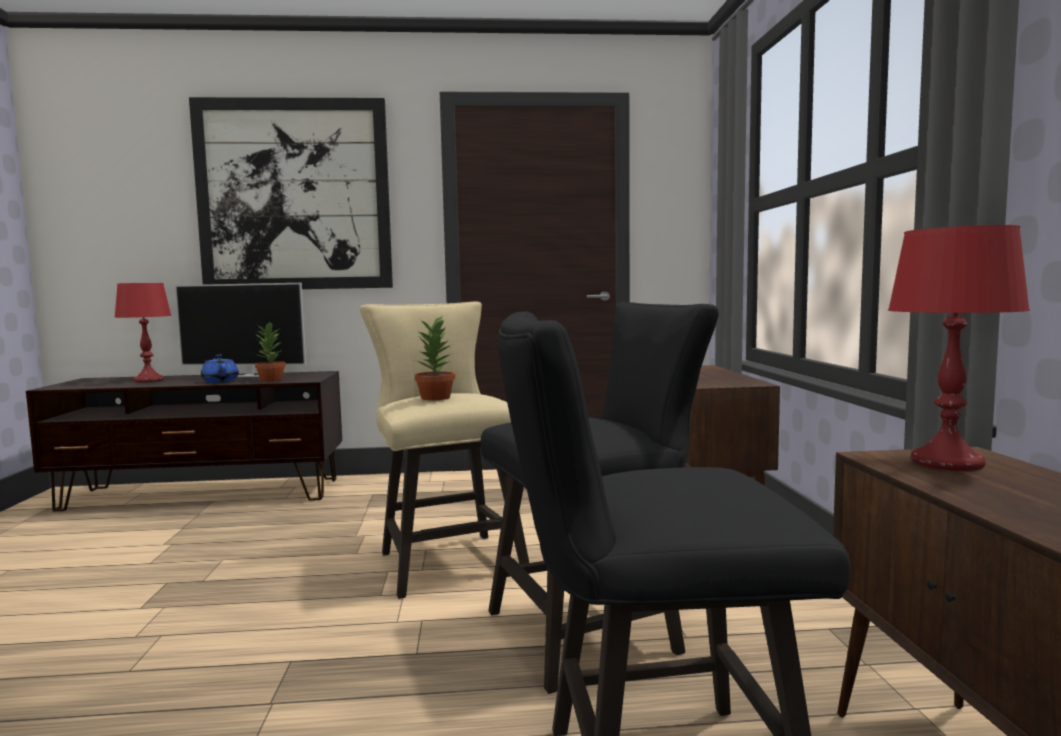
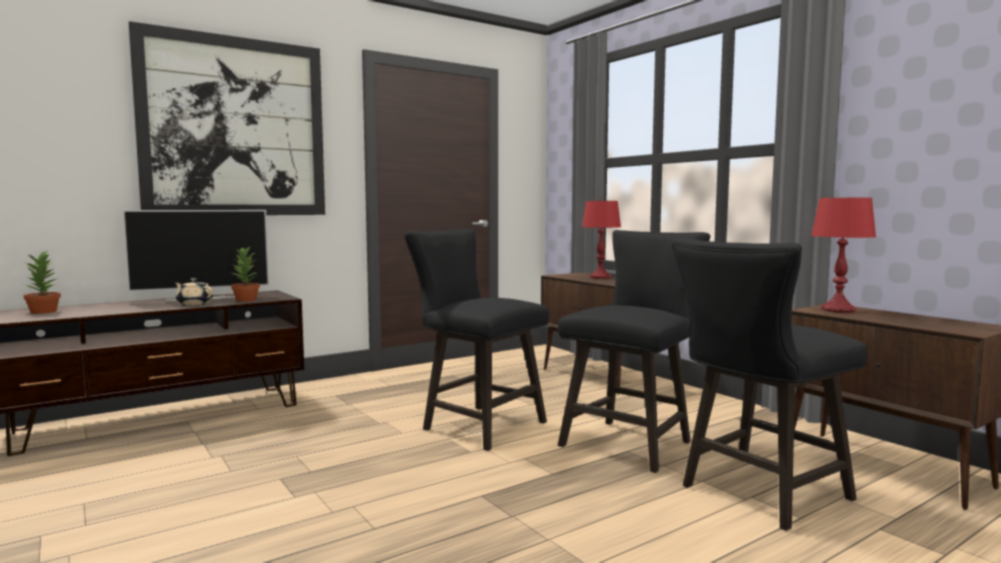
camera: 30 degrees left, 0 degrees up
(148, 380) = (103, 308): red table lamp -> red table lamp (600, 277)
(220, 381) = (194, 304): blue teapot -> beige teapot
(436, 398) = (490, 301): potted plant -> potted plant (44, 312)
(446, 559) = (477, 424): beige stool -> black stool

